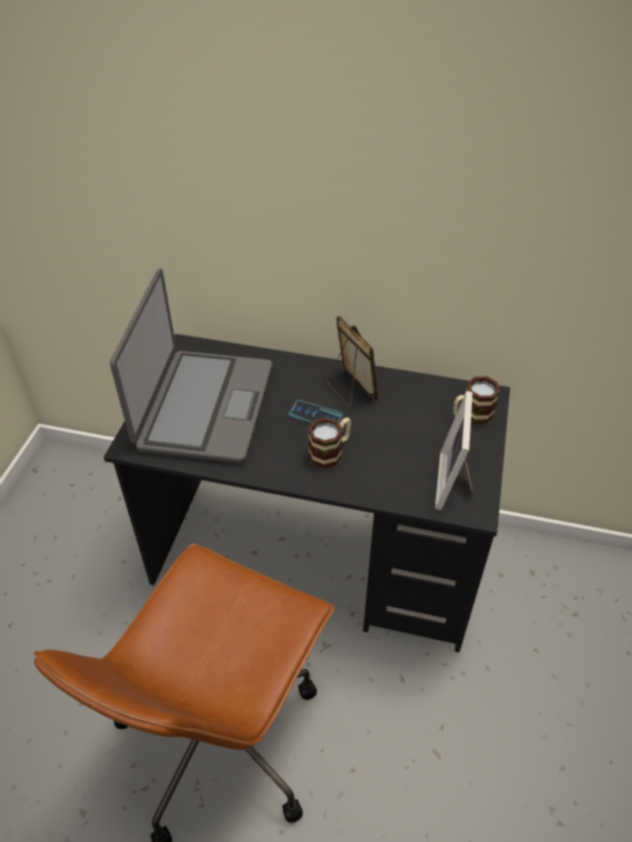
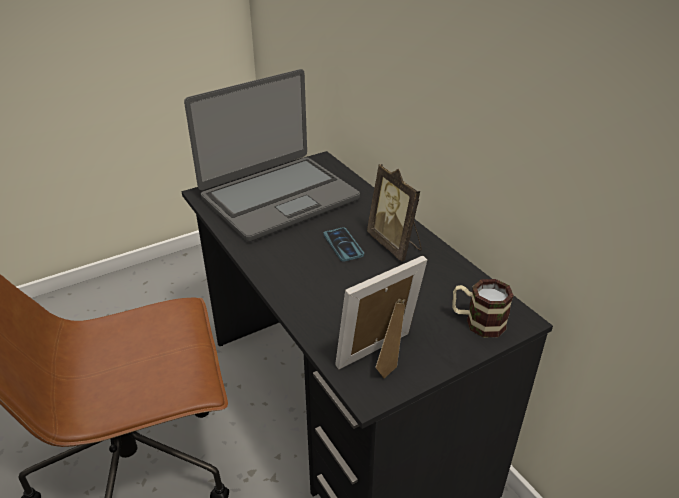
camera: 45 degrees right, 10 degrees down
(331, 452) = (317, 273): mug -> none
(350, 390) = (395, 244): picture frame -> picture frame turned 135 degrees clockwise

